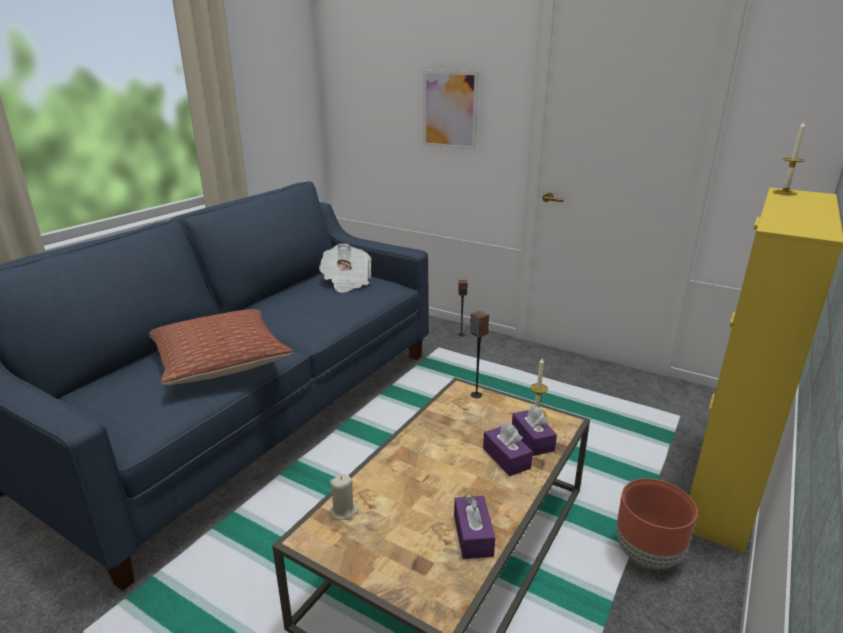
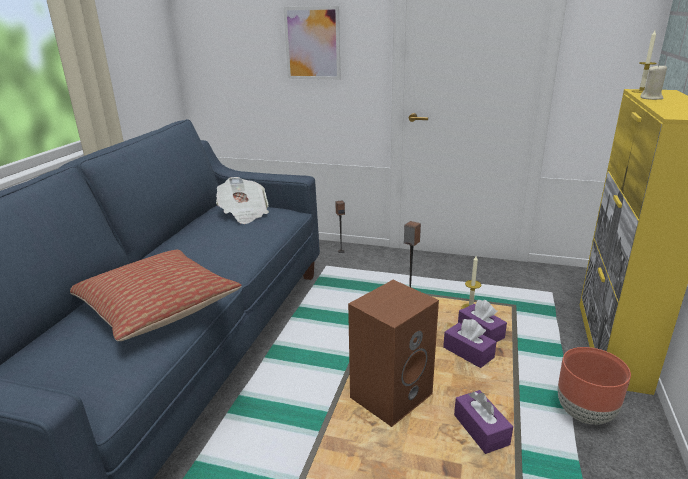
camera: 15 degrees left, 0 degrees up
(344, 511) = (350, 434): beige candle -> beige candle (651, 98)
(404, 483) = (391, 394): none -> brown speaker

